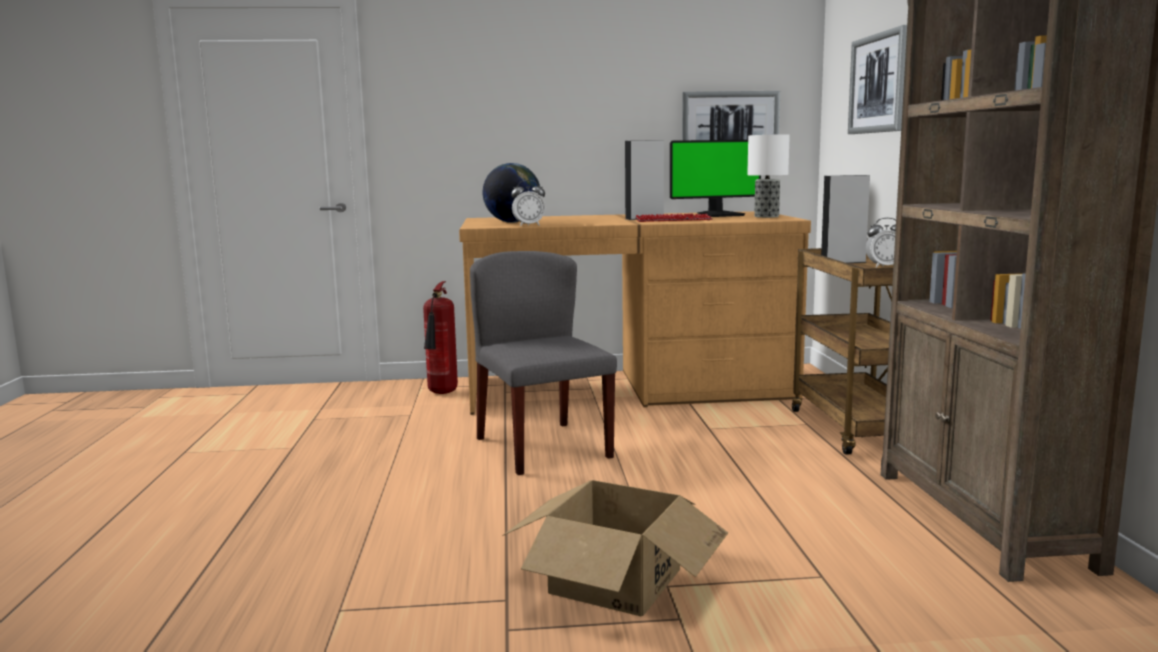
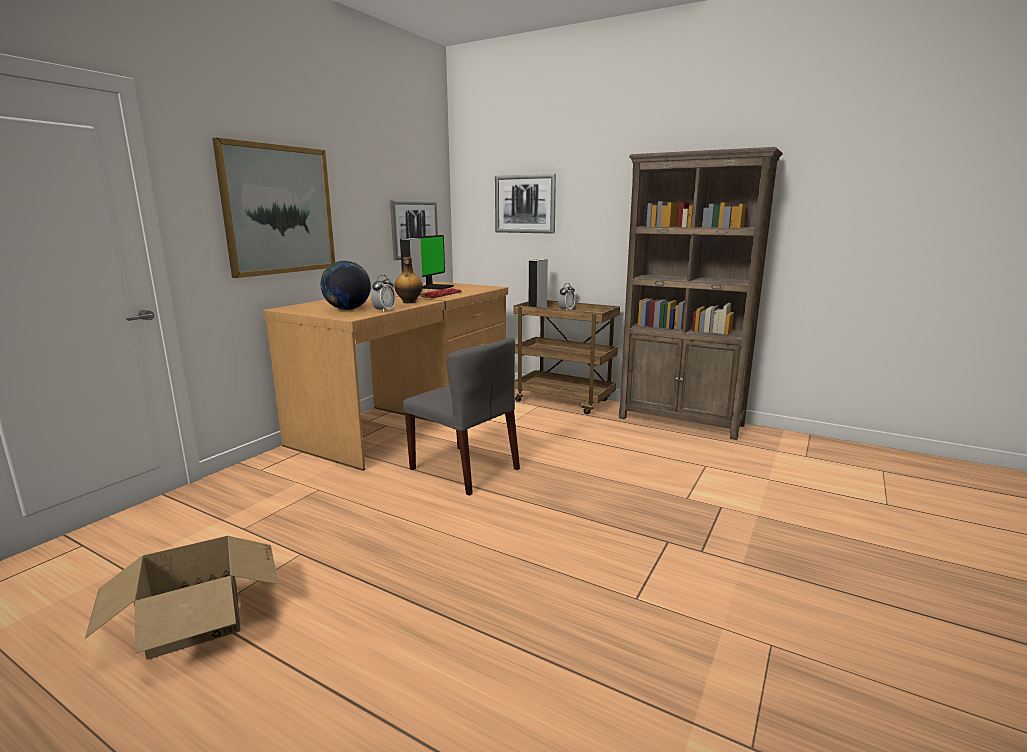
camera: 55 degrees left, 5 degrees up
(442, 393) = (294, 466): fire extinguisher -> none
(500, 108) = (279, 210): none -> picture
(541, 447) = (465, 469): grey chair -> grey chair turned 150 degrees counterclockwise
(596, 222) = (409, 302): none -> bottle
(615, 580) = (671, 507): cardboard box -> cardboard box (195, 619)
(766, 216) = (470, 286): table lamp -> none

